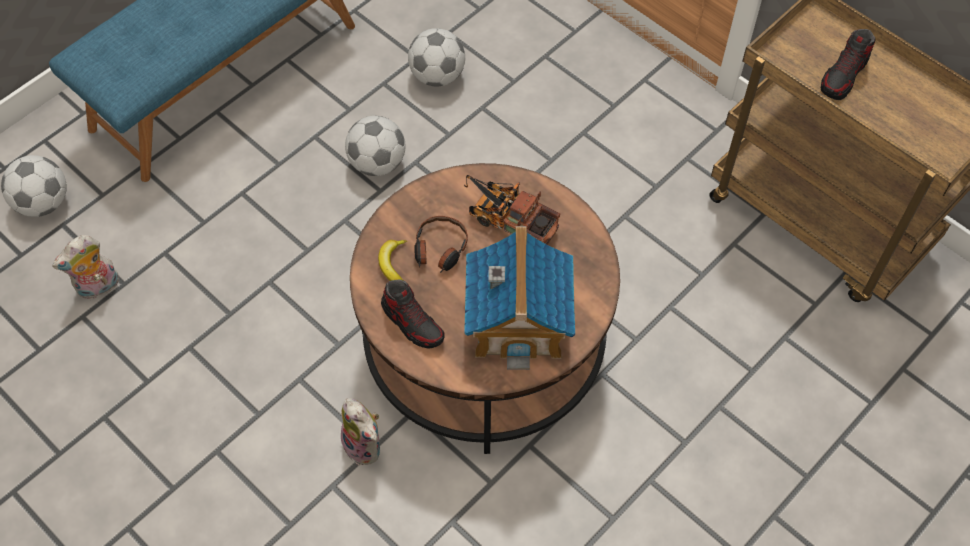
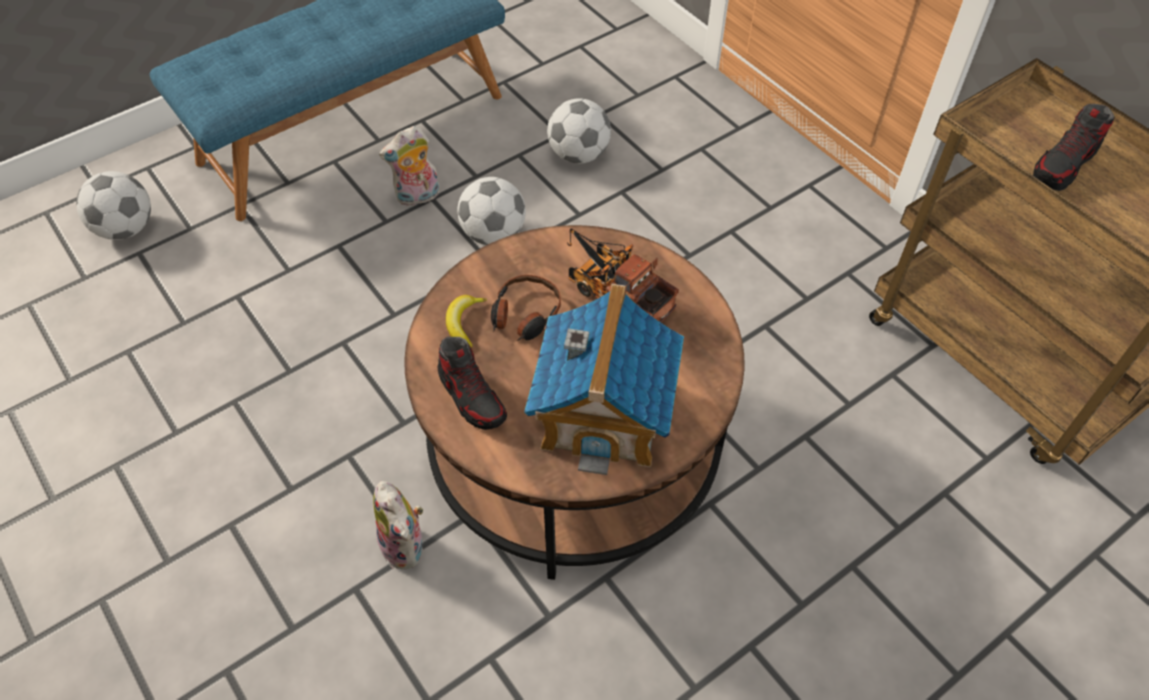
camera: 10 degrees right, 5 degrees down
(98, 288) = (155, 323): plush toy -> plush toy (417, 197)

